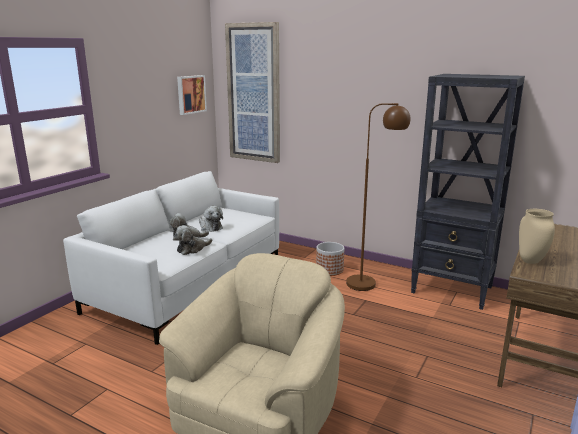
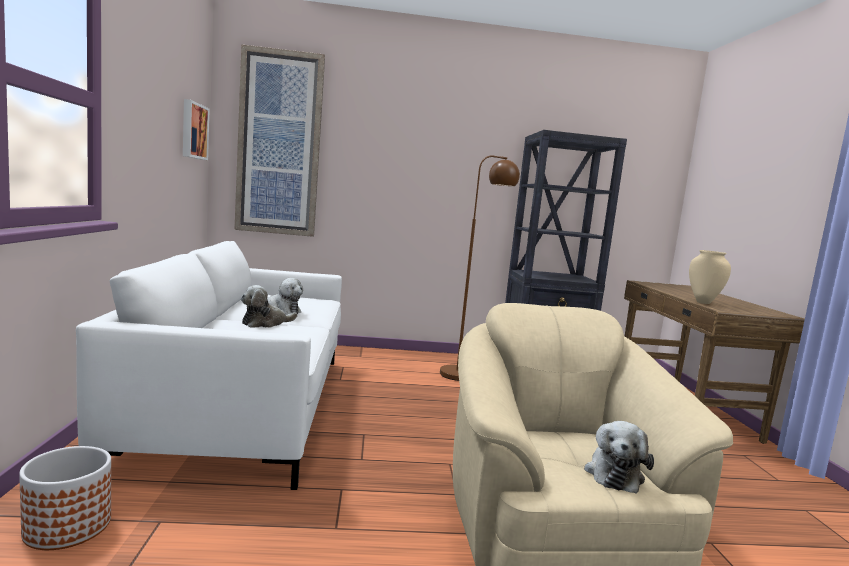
camera: 35 degrees left, 10 degrees down
(192, 249) = (299, 334): plush toy -> plush toy (614, 473)
(329, 270) = (406, 365): planter -> planter (67, 526)

